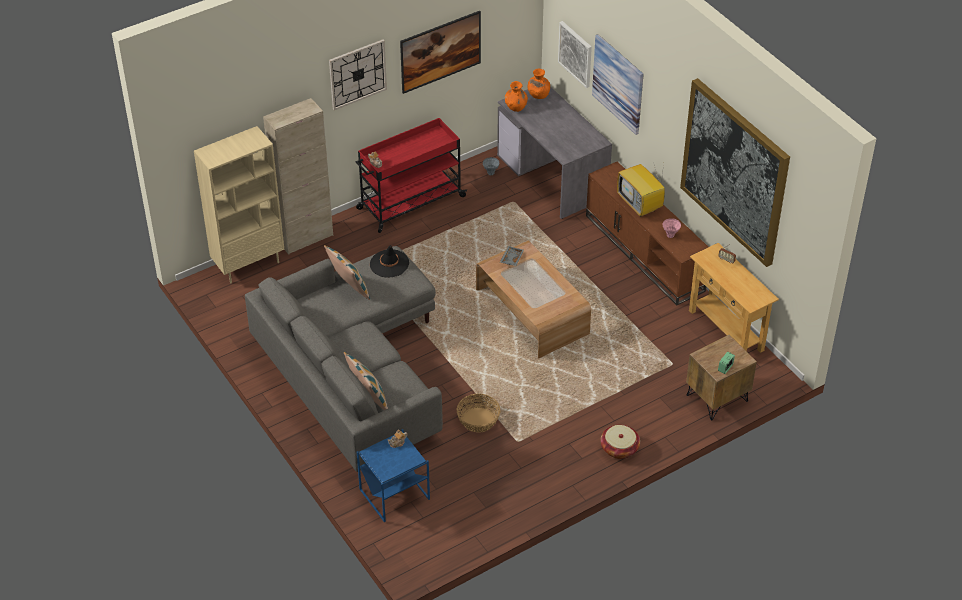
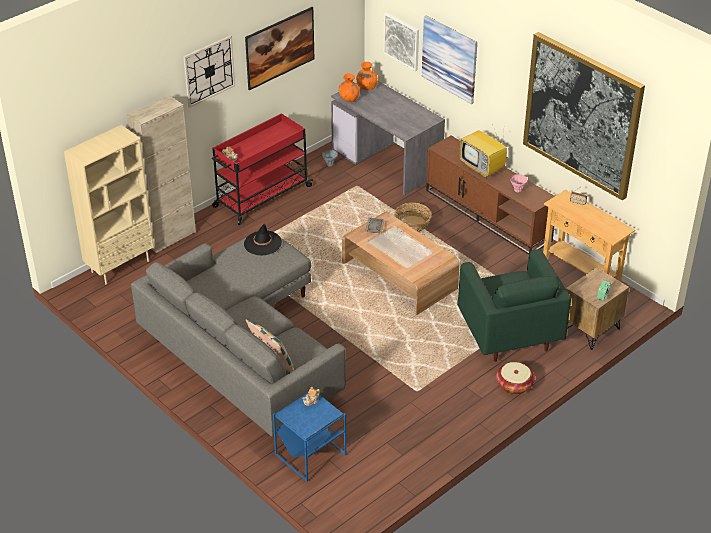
camera: 10 degrees left, 5 degrees down
(349, 289) = (229, 269): pillow -> none
(478, 420) = (374, 376): basket -> basket (412, 224)
(629, 392) = (509, 335): none -> green armchair

